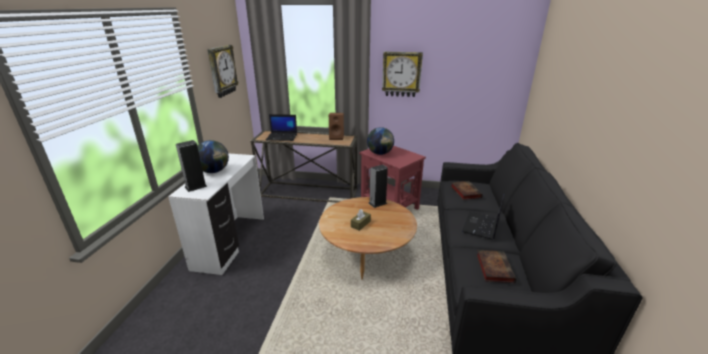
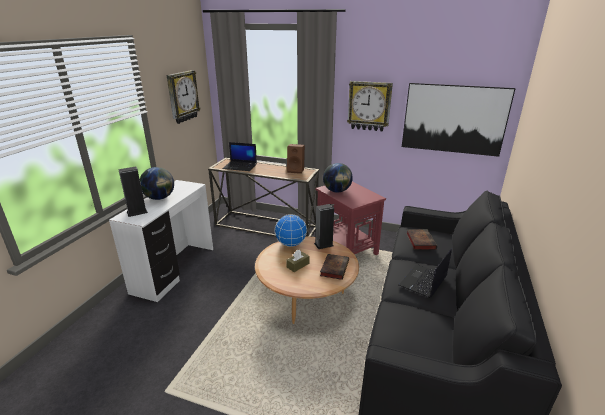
camera: 10 degrees right, 0 degrees up
(347, 205) = (291, 244): none -> globe
(477, 83) = (454, 119): none -> picture
(493, 267) = (418, 329): book -> book (334, 268)

